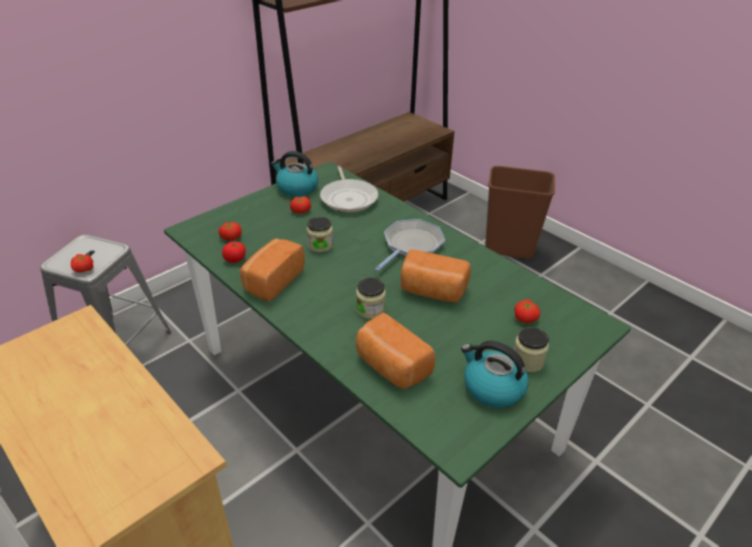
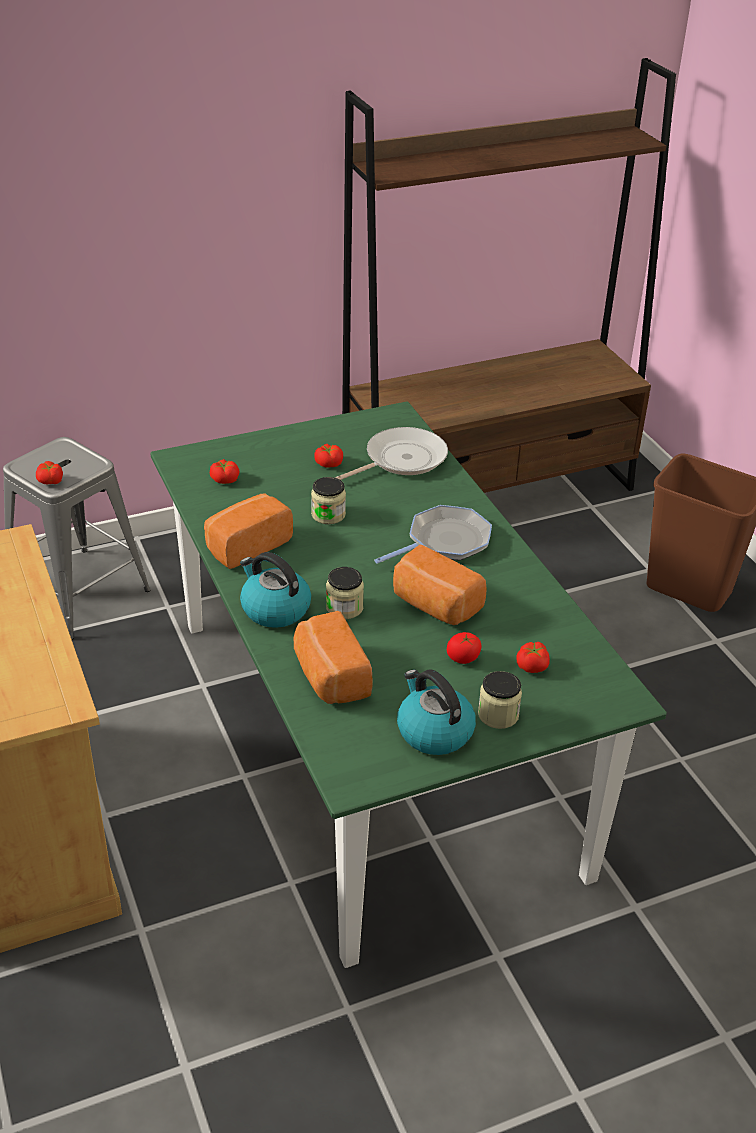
camera: 20 degrees right, 0 degrees up
(235, 259) = (216, 509): tomato -> tomato (463, 658)
(296, 188) = (340, 431): kettle -> kettle (274, 609)
(348, 198) = (401, 459): frying pan -> frying pan turned 135 degrees counterclockwise

